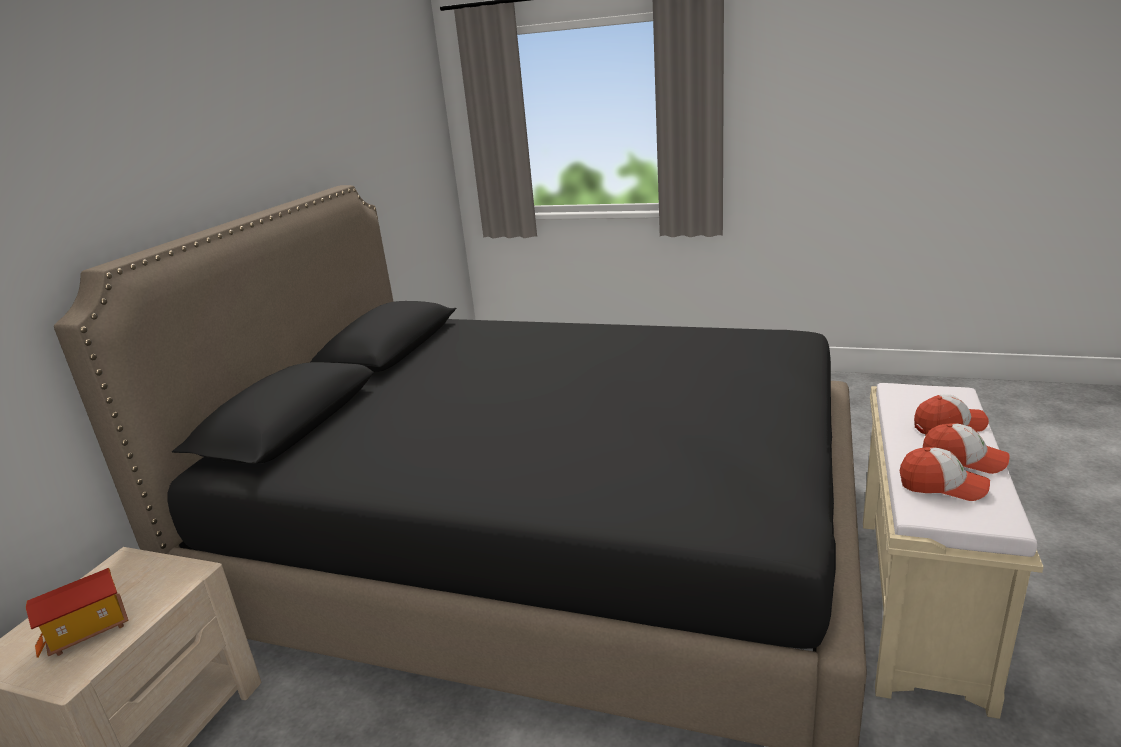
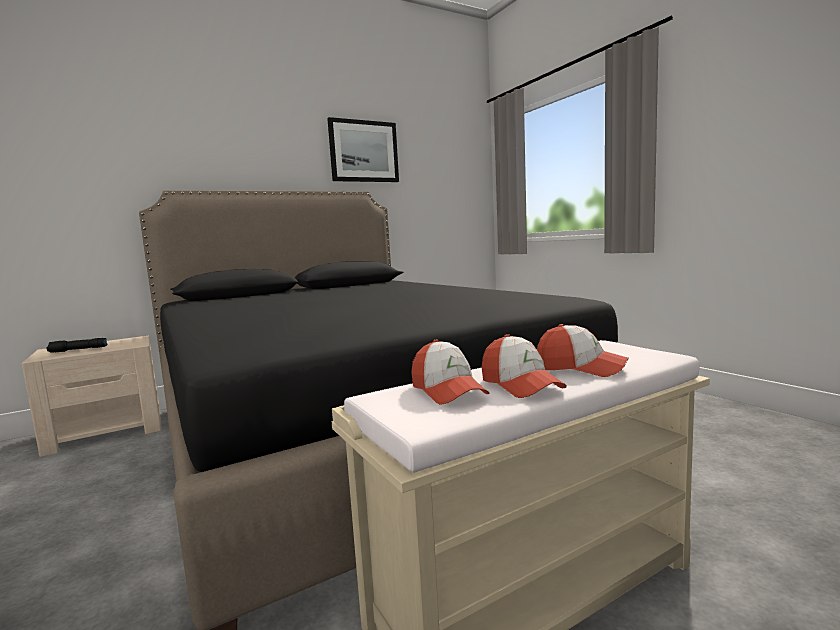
camera: 40 degrees right, 15 degrees down
(87, 631) = (78, 350): toy house -> black flashlight
(322, 115) = (364, 151): none -> picture

